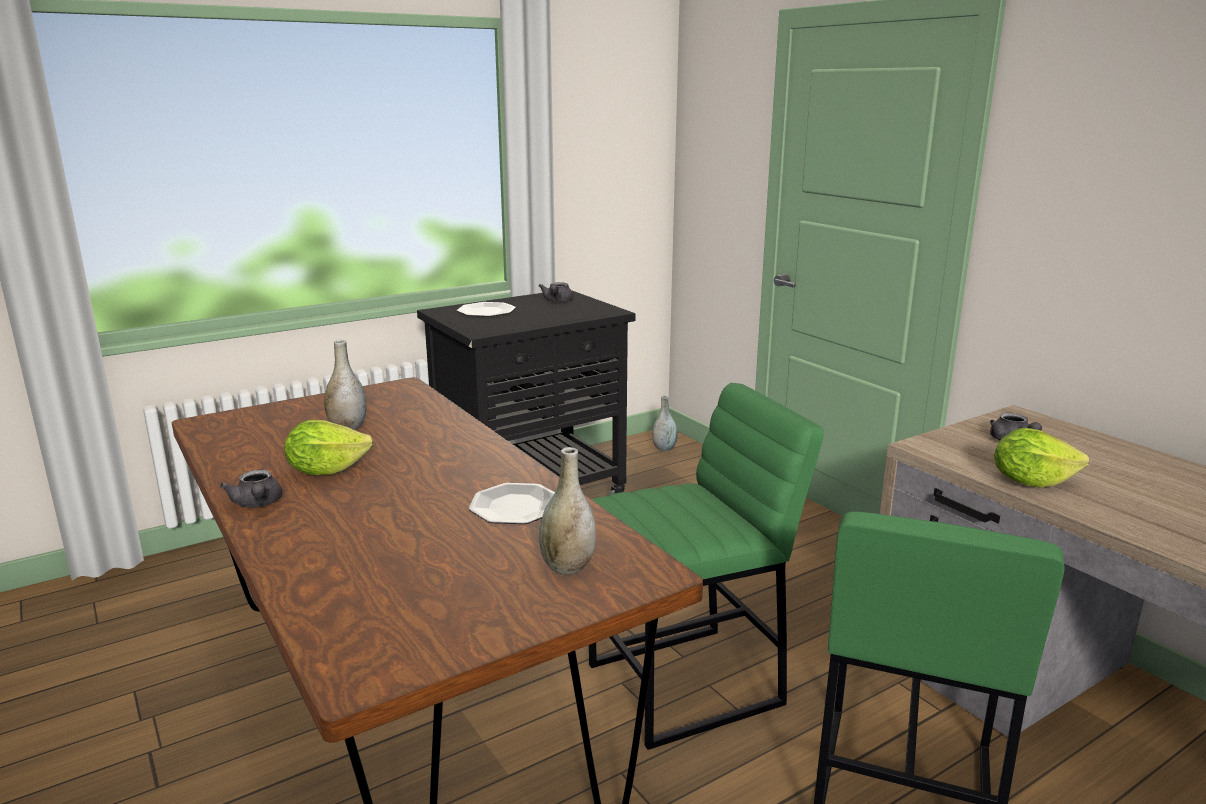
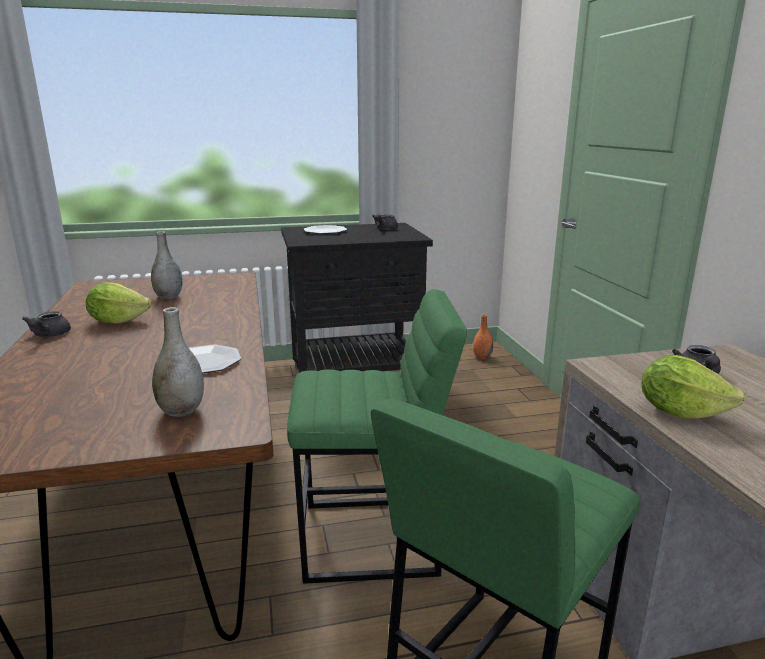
camera: 20 degrees right, 0 degrees up
(664, 449) = (482, 357): grey vase -> orange vase

